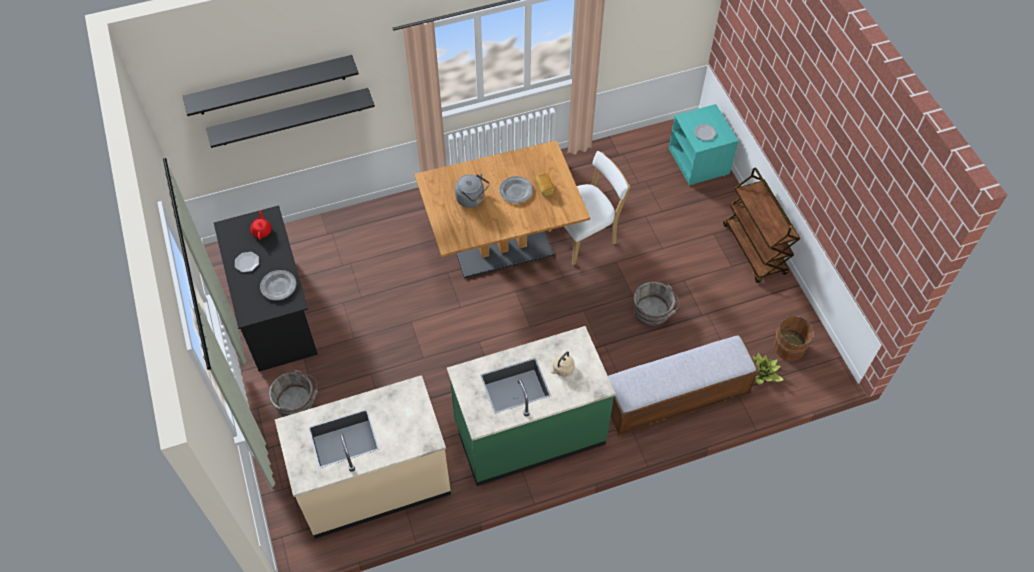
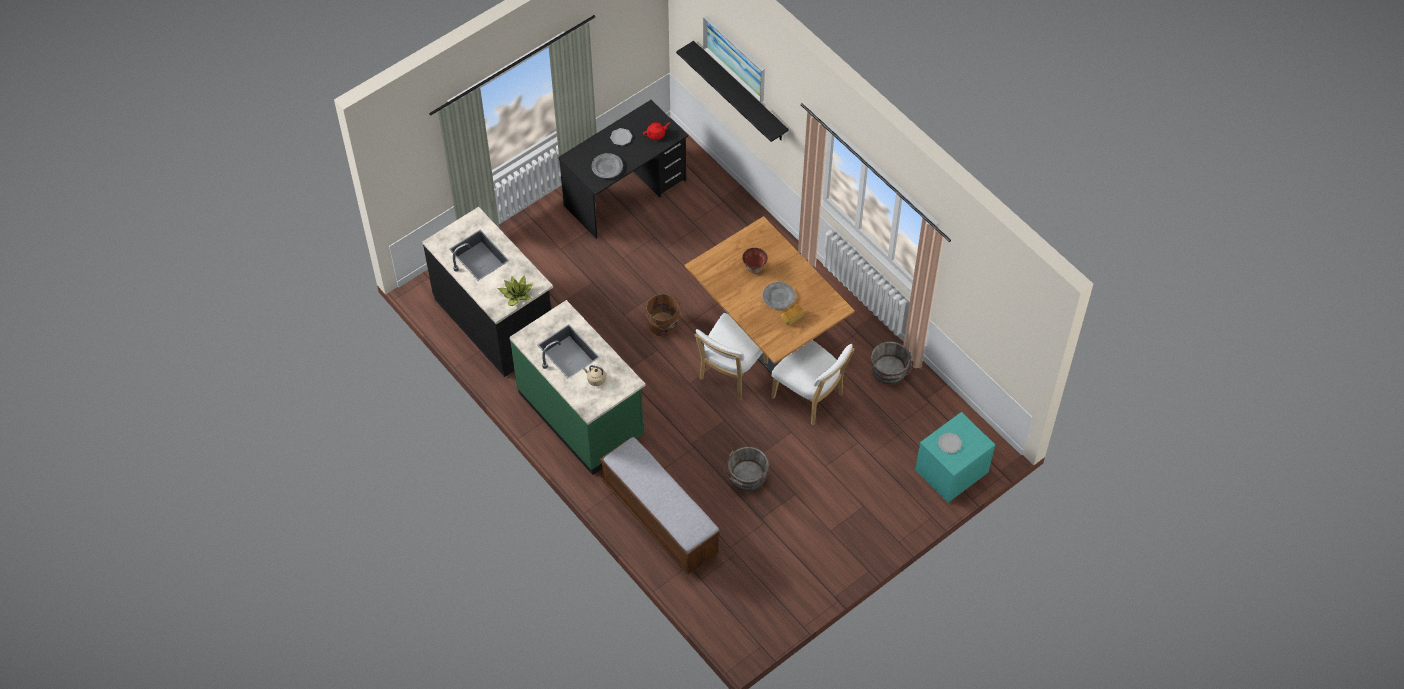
camera: 70 degrees right, 0 degrees up
(271, 85) = (735, 58): black shelf -> picture
(297, 402) = (546, 242): grey bucket -> grey bucket (889, 372)
(373, 482) = (495, 320): beige counter -> black counter
(472, 199) = (754, 267): grey kettle -> bowl
(533, 288) = (731, 373): none -> white chair
(755, 250) = (859, 547): brown cart -> none
(763, 373) = (716, 584): potted plant -> potted plant (516, 295)
(790, 347) = (756, 602): brown bucket -> brown bucket (663, 325)

